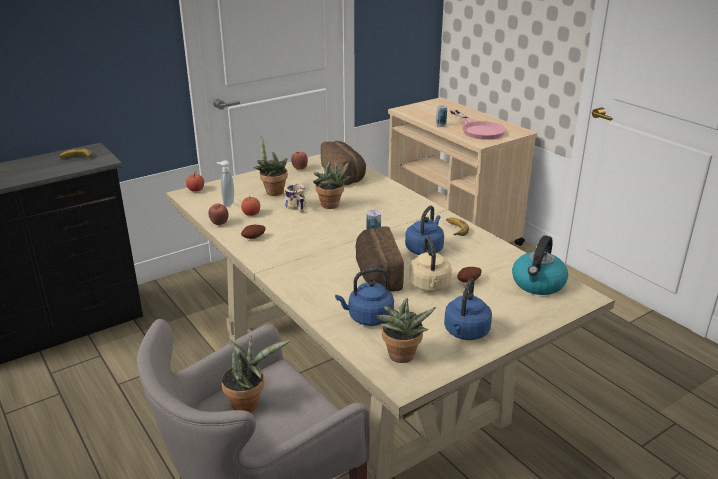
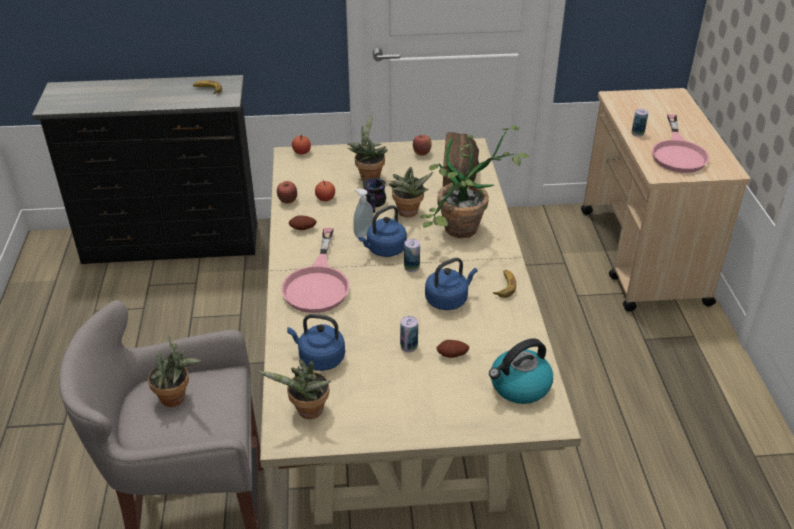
camera: 30 degrees right, 10 degrees up
(227, 203) = (315, 178): soap dispenser -> soap dispenser (362, 233)
(298, 206) = (376, 203): beige mug -> black mug
(308, 269) = (318, 283): none -> pink frying pan
(376, 274) = (373, 312): bread -> none
(388, 208) = (462, 234): none -> potted plant
(430, 286) = (409, 346): beige kettle -> can
(465, 333) = (389, 411): blue kettle -> blue kettle (384, 250)

